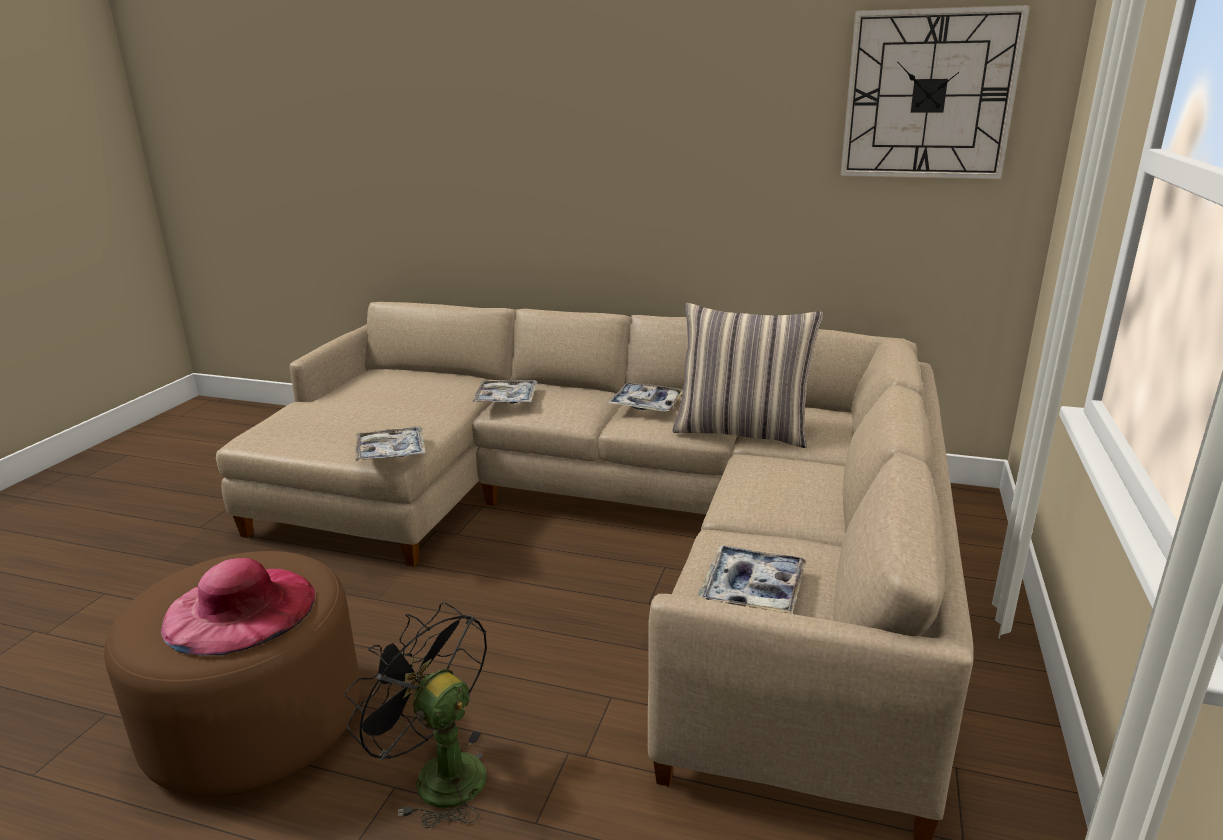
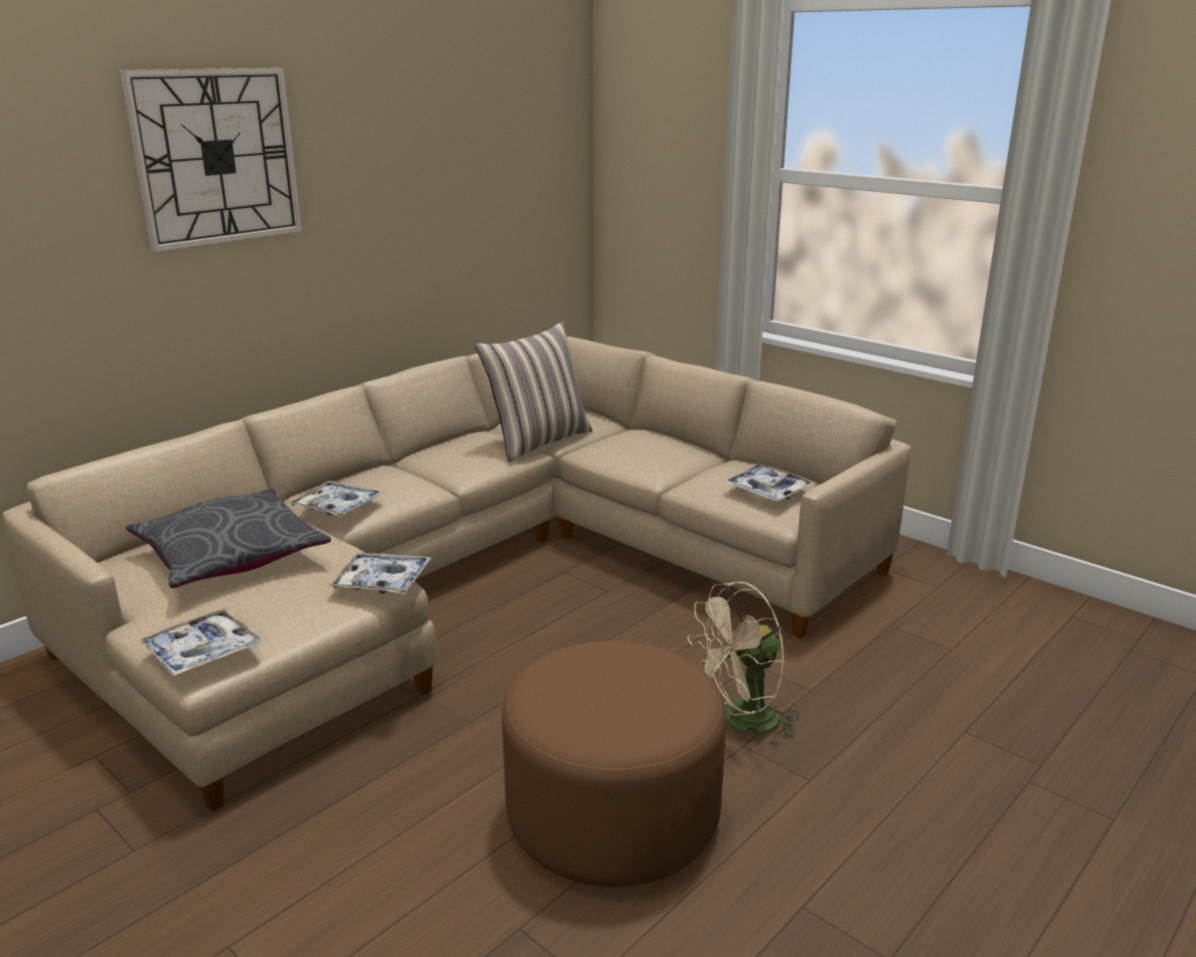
camera: 65 degrees left, 0 degrees up
(240, 609) = (639, 682): pink hat -> none
(397, 393) = (230, 555): none -> grey pillow
(437, 774) = (741, 723): black fan -> beige fan
(646, 405) = (446, 456): tray -> tray (202, 651)
(928, 95) = (521, 139): wall clock -> wall clock (216, 157)

